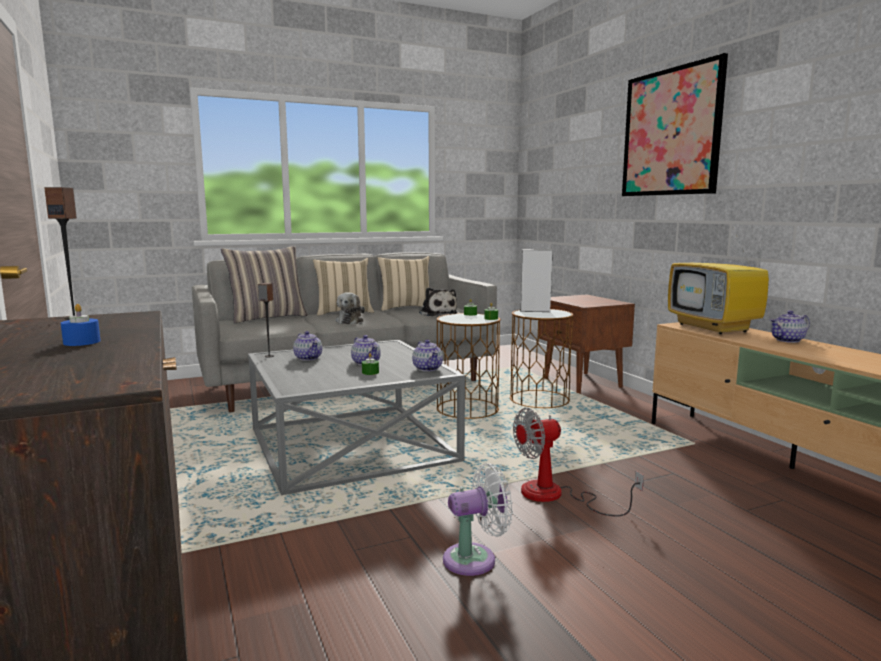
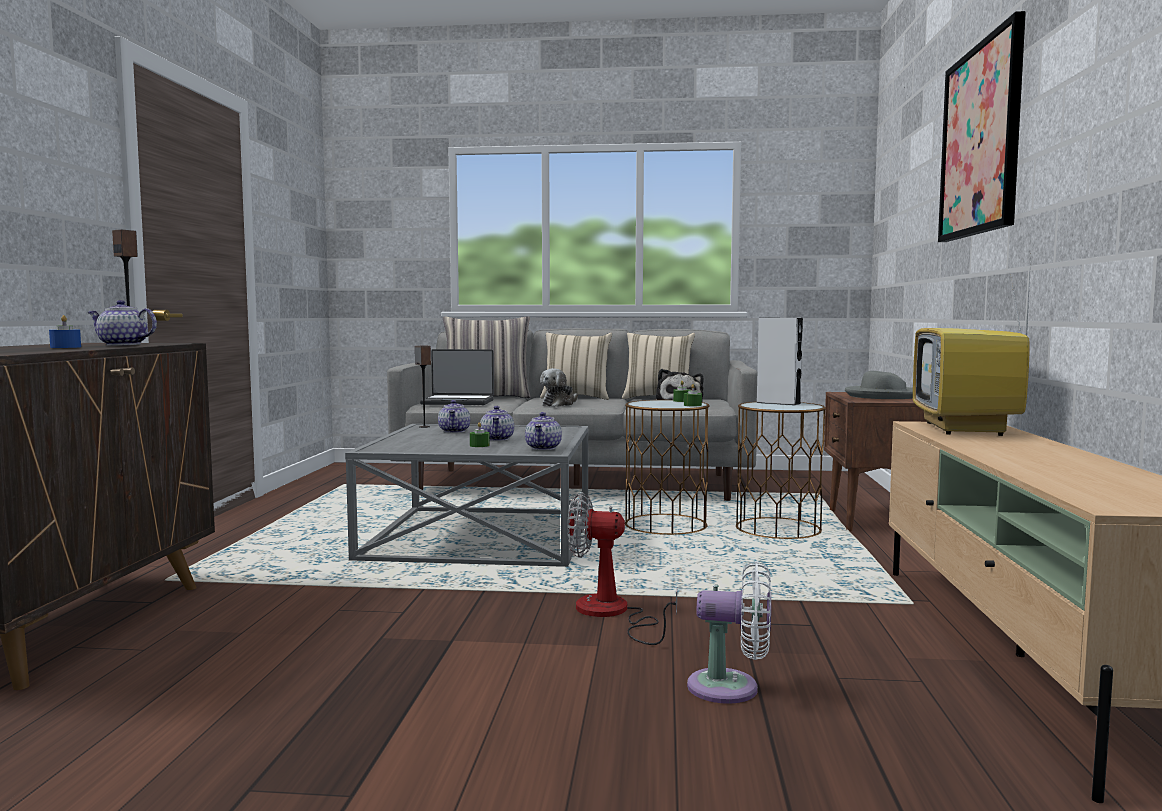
camera: 30 degrees right, 5 degrees down
(259, 326) = (458, 402): none -> laptop
(475, 559) = (428, 640): white fan -> white fan (731, 688)
(583, 299) = (882, 396): none -> grey hat
(787, 340) = (1034, 446): teapot -> teapot (122, 345)

